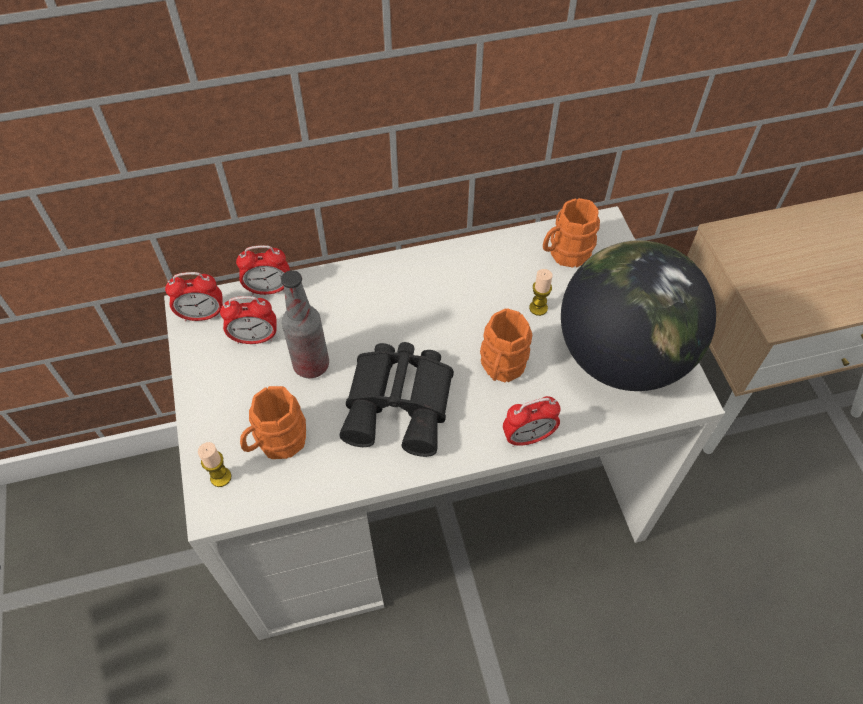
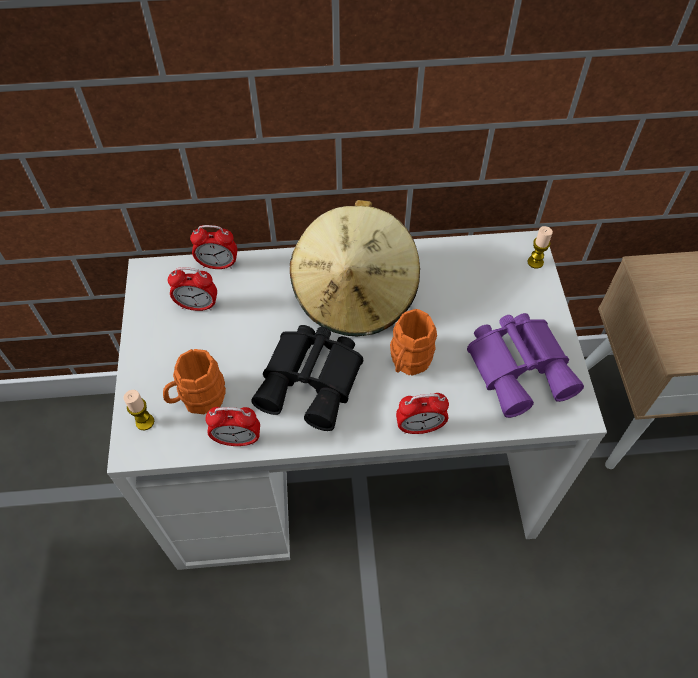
camera: 10 degrees right, 0 degrees up
(202, 315) = (157, 280): alarm clock -> alarm clock (237, 439)
(311, 365) = (241, 335): bottle -> none
(429, 303) = (355, 295): none -> beige hat
(538, 308) = (452, 313): candle -> candle (535, 262)
(565, 253) = (487, 266): orange mug -> none
(622, 356) = (520, 367): globe -> purple binoculars

